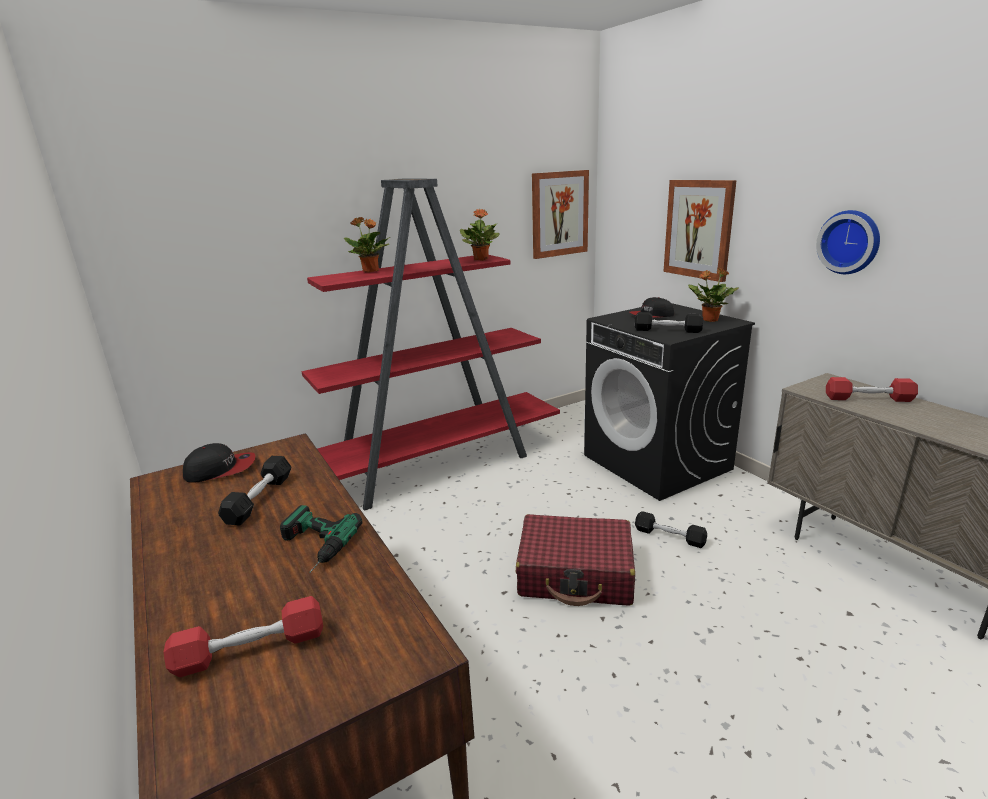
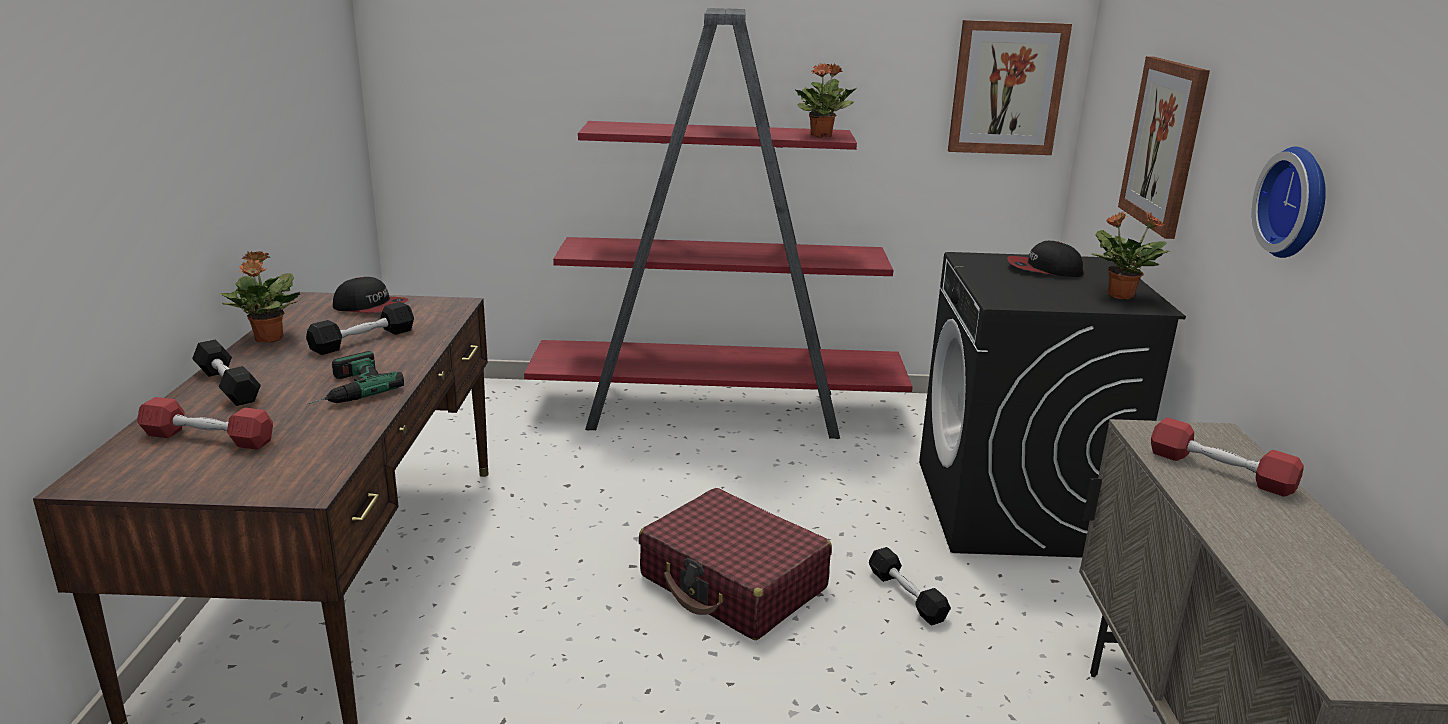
camera: 30 degrees right, 0 degrees up
(371, 271) = (664, 126): potted plant -> potted plant (268, 339)
(667, 330) = (1021, 292): black dumbbell -> black dumbbell (228, 386)

